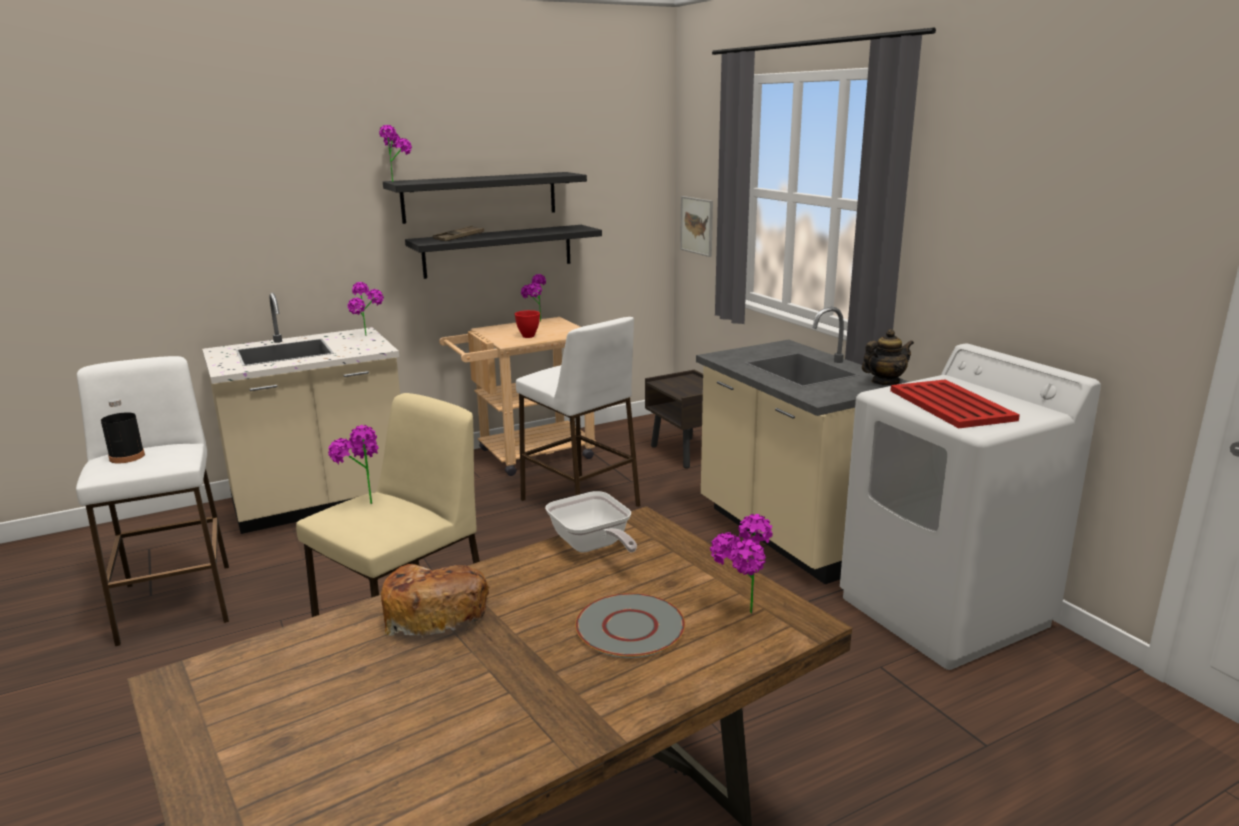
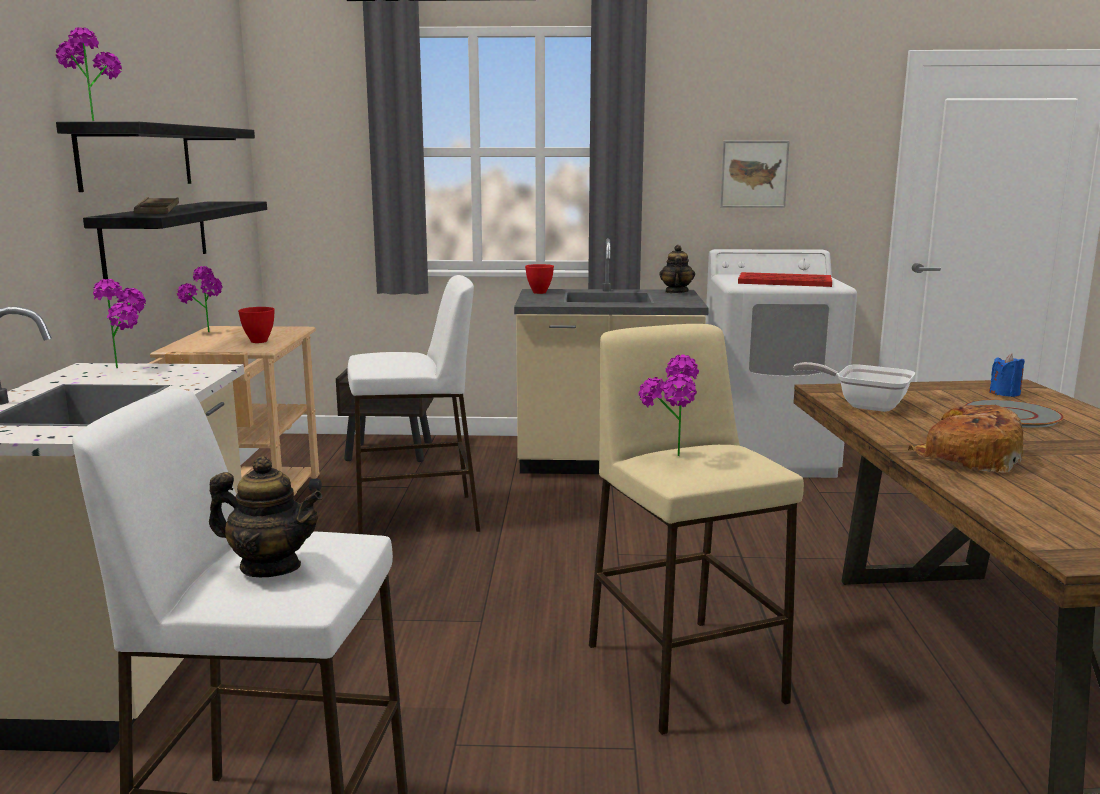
camera: 60 degrees left, 5 degrees down
(127, 457) = (270, 567): black bottle -> teapot
(592, 546) = (864, 405): frying pan -> frying pan turned 150 degrees counterclockwise
(697, 225) = (308, 200): picture -> picture (754, 174)
(740, 616) = (1005, 393): potted plant -> blue candle
(777, 347) = (539, 292): none -> red bowl

